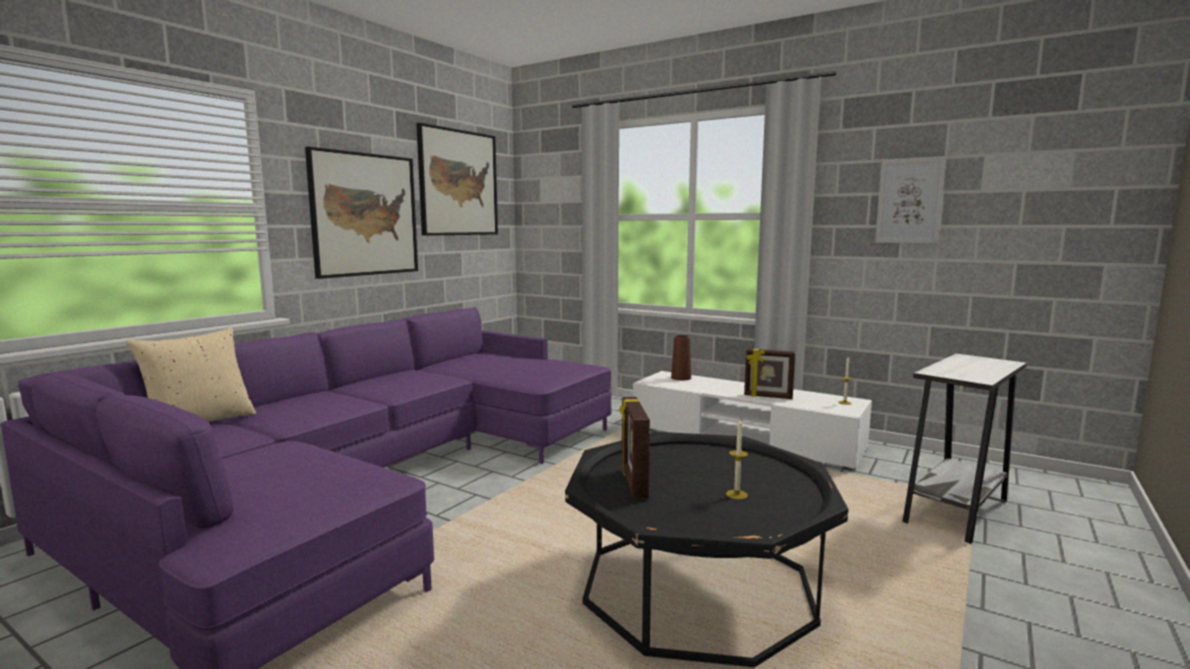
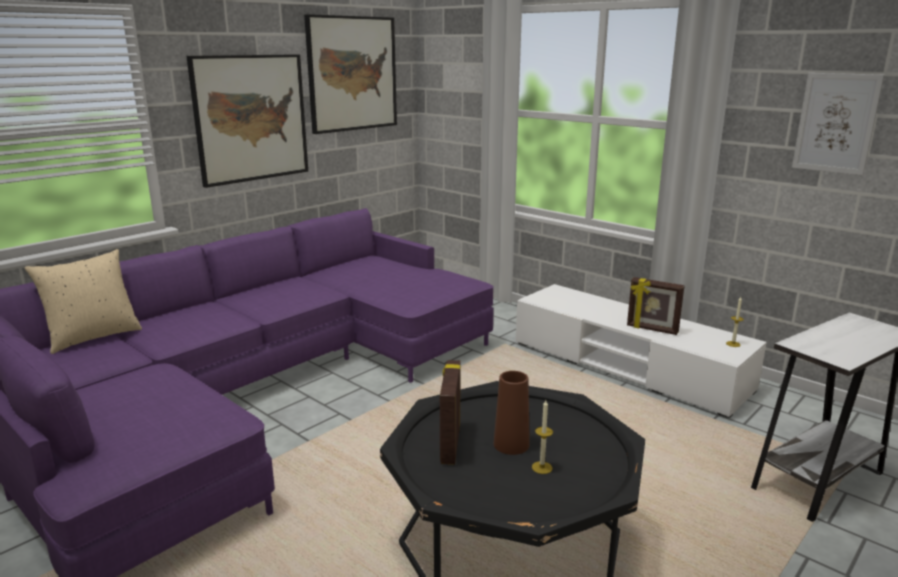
camera: 10 degrees right, 10 degrees up
(681, 378) = (570, 296): brown vase -> brown vase (511, 444)

